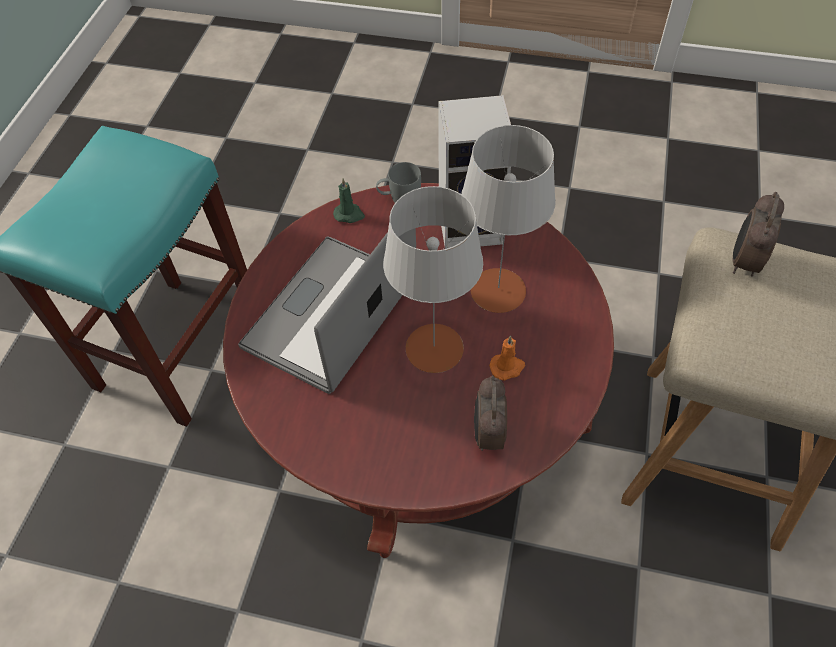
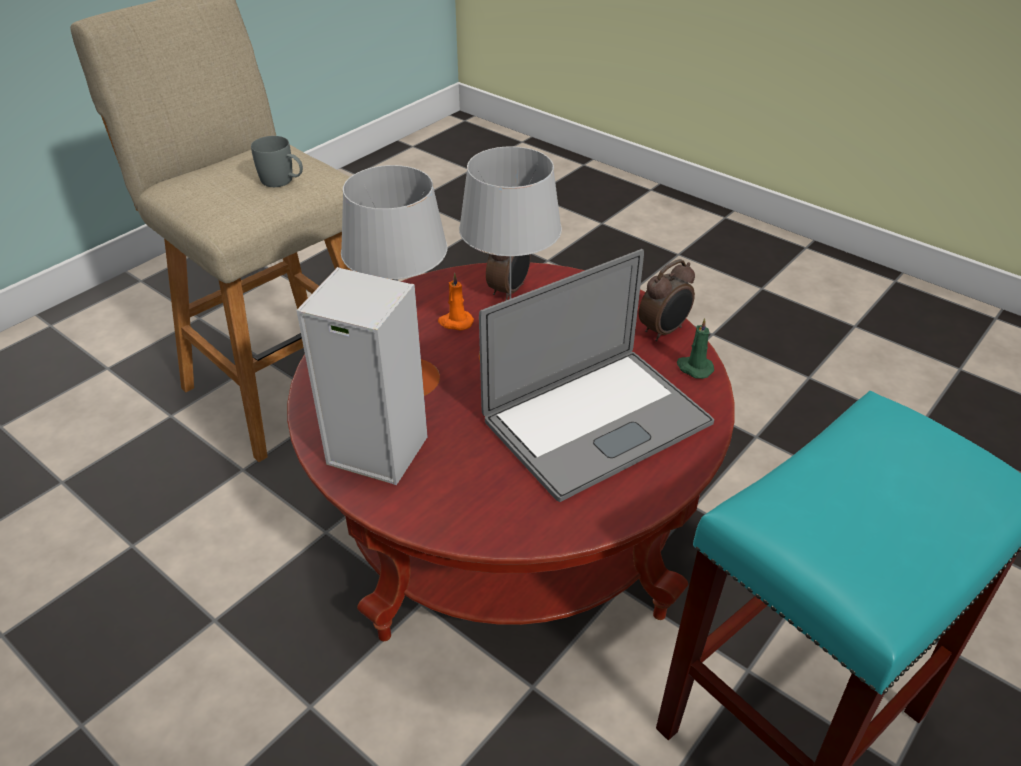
camera: 155 degrees left, 15 degrees down
(349, 214) = (512, 526): green candle -> green candle (694, 368)
(399, 198) = (432, 522): grey mug -> grey mug (283, 181)
(743, 262) = (233, 206): alarm clock -> alarm clock (664, 331)

